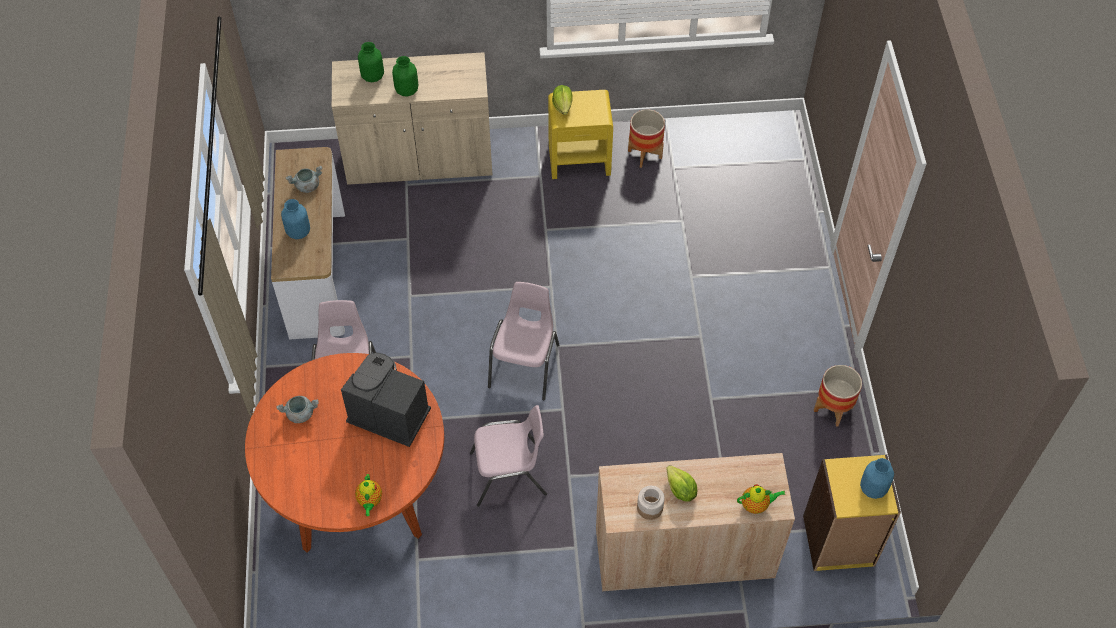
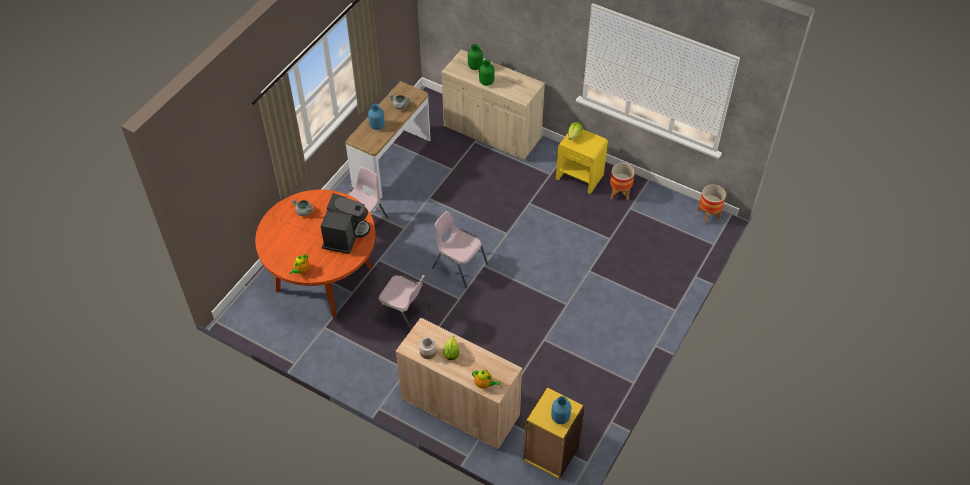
camera: 35 degrees right, 5 degrees down
(388, 414) = (345, 235): coffee machine -> coffee machine turned 45 degrees clockwise
(525, 365) = (459, 265): pink chair -> pink chair turned 105 degrees counterclockwise
(833, 409) = (609, 385): planter -> planter (708, 215)

